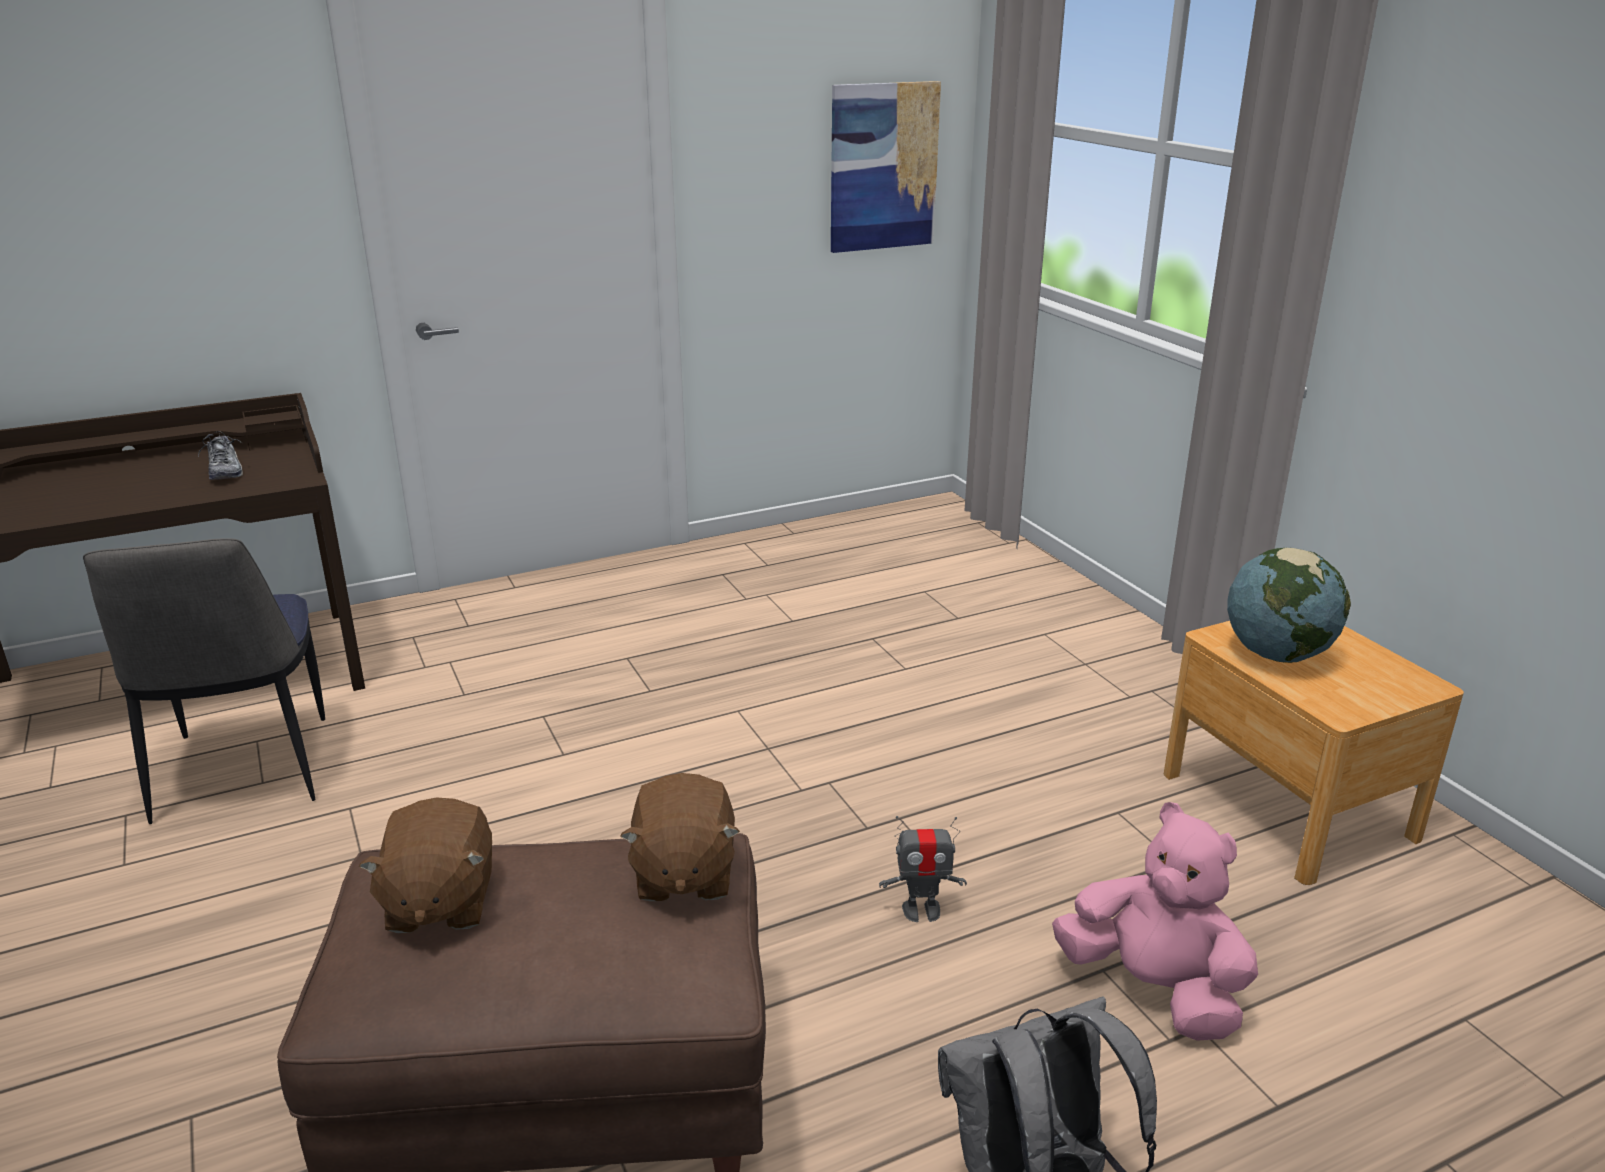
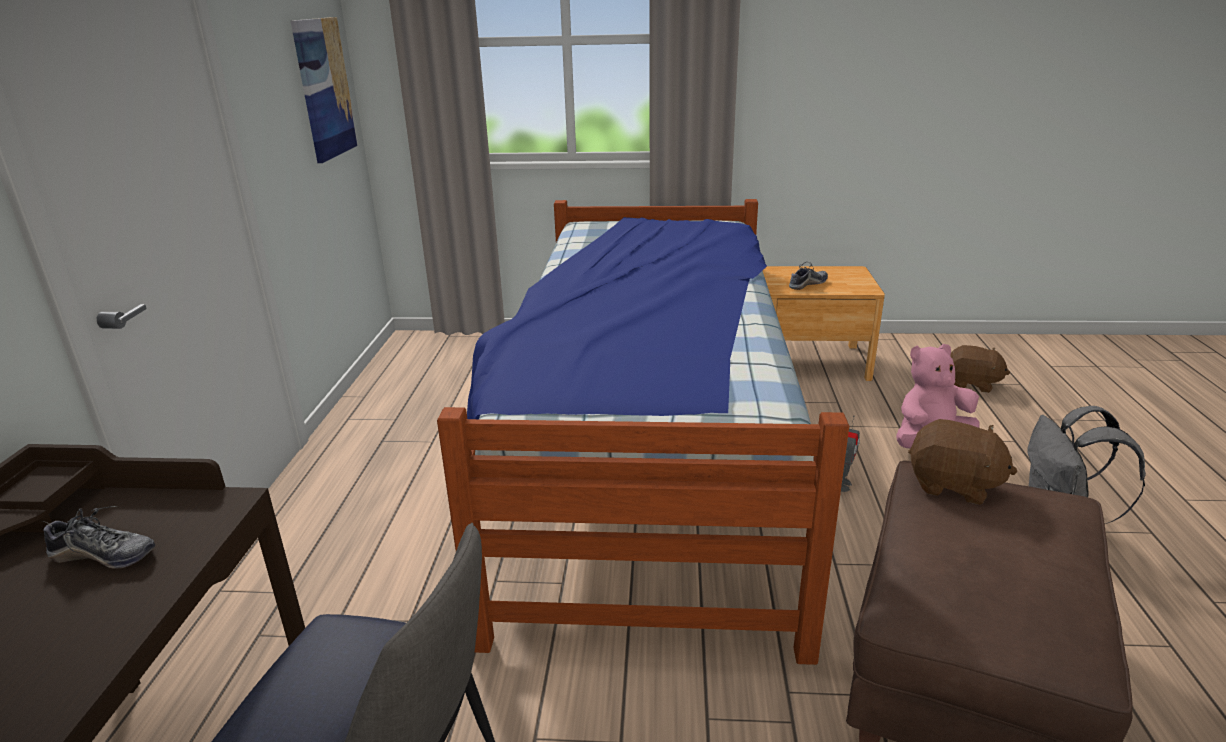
camera: 60 degrees left, 0 degrees up
(439, 902) = (966, 589): brown plush toy -> brown plush toy (972, 384)
(849, 732) = (646, 453): none -> bed
(1277, 654) = (807, 284): globe -> shoe

